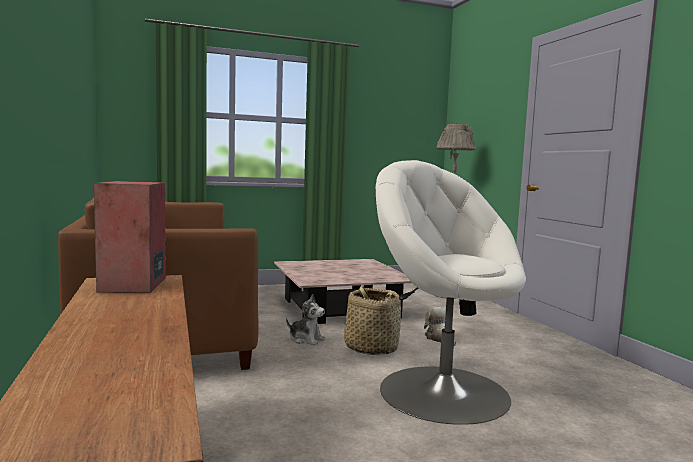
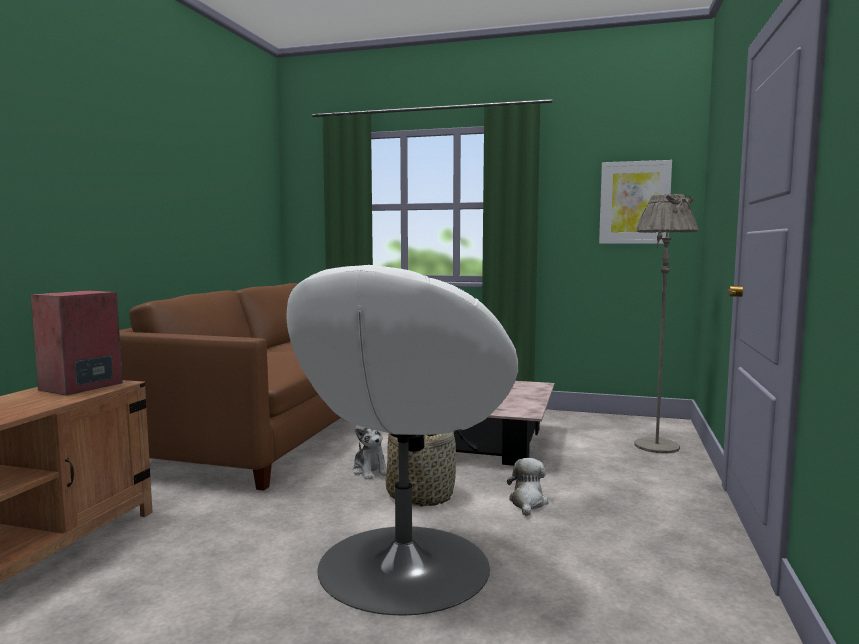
camera: 35 degrees right, 0 degrees up
(406, 128) = (634, 202): none -> picture
(442, 391) = (401, 567): white armchair -> white armchair turned 150 degrees counterclockwise

